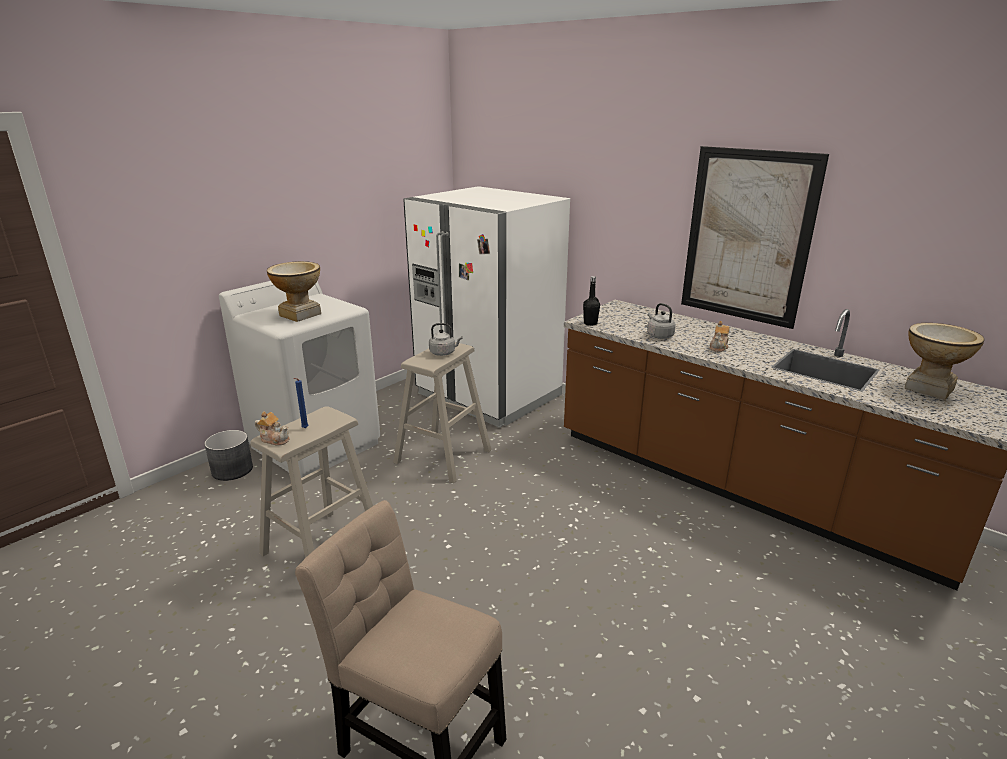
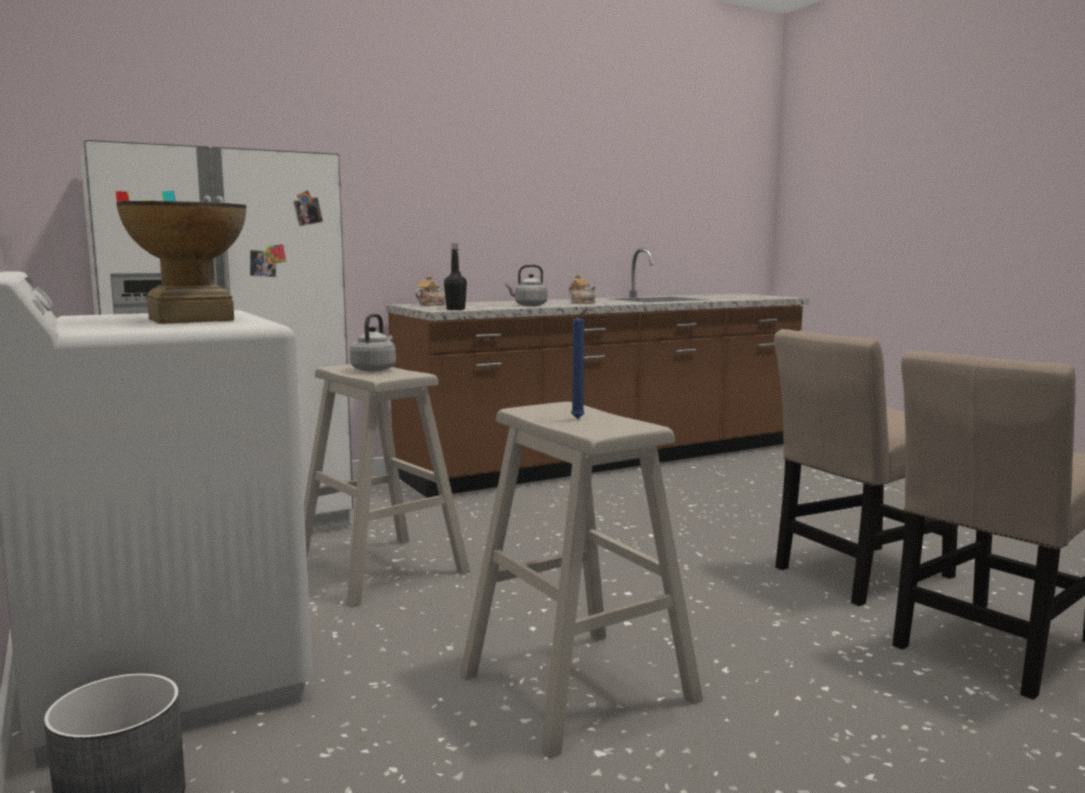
camera: 70 degrees left, 15 degrees down
(274, 439) = (609, 428): teapot -> teapot (431, 305)
(537, 659) = (858, 575): none -> beige chair
(747, 237) = (528, 198): picture -> none
(928, 388) = (714, 296): vase -> none

